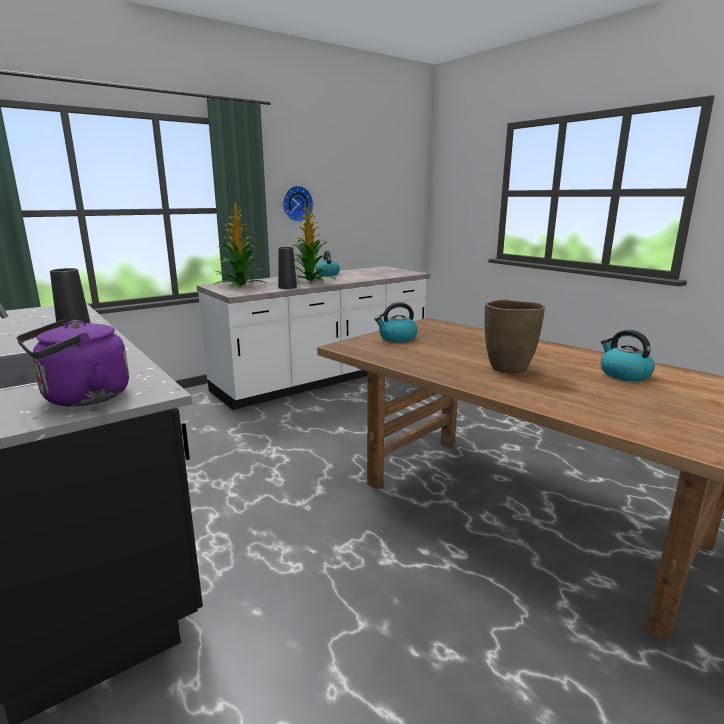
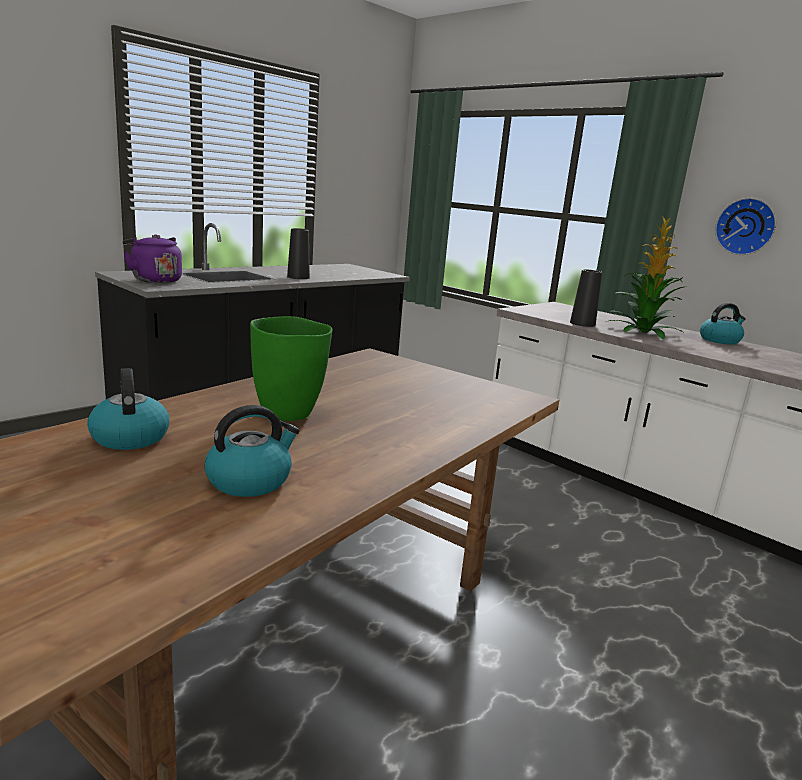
camera: 80 degrees right, 0 degrees up
(240, 285) = (570, 311): potted plant -> none
(397, 338) = (416, 375): kettle -> kettle (129, 437)
(508, 368) = (289, 413): brown vase -> green vase

